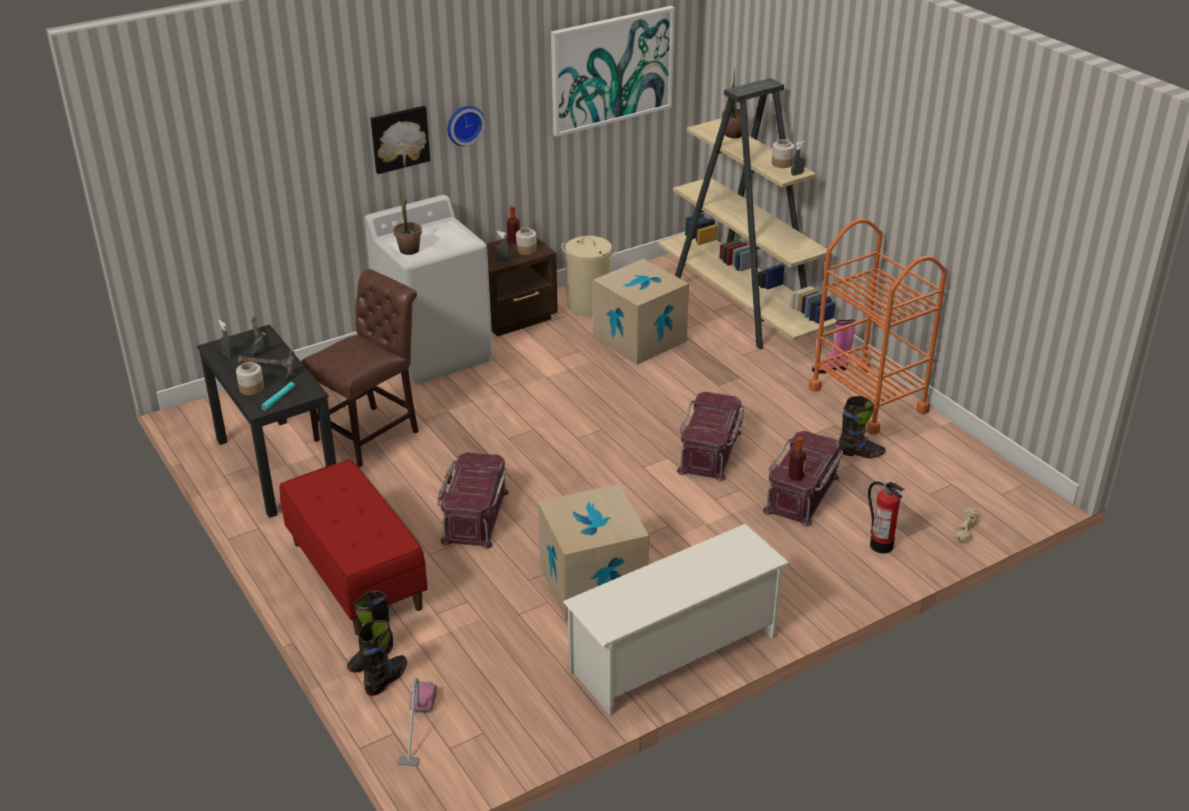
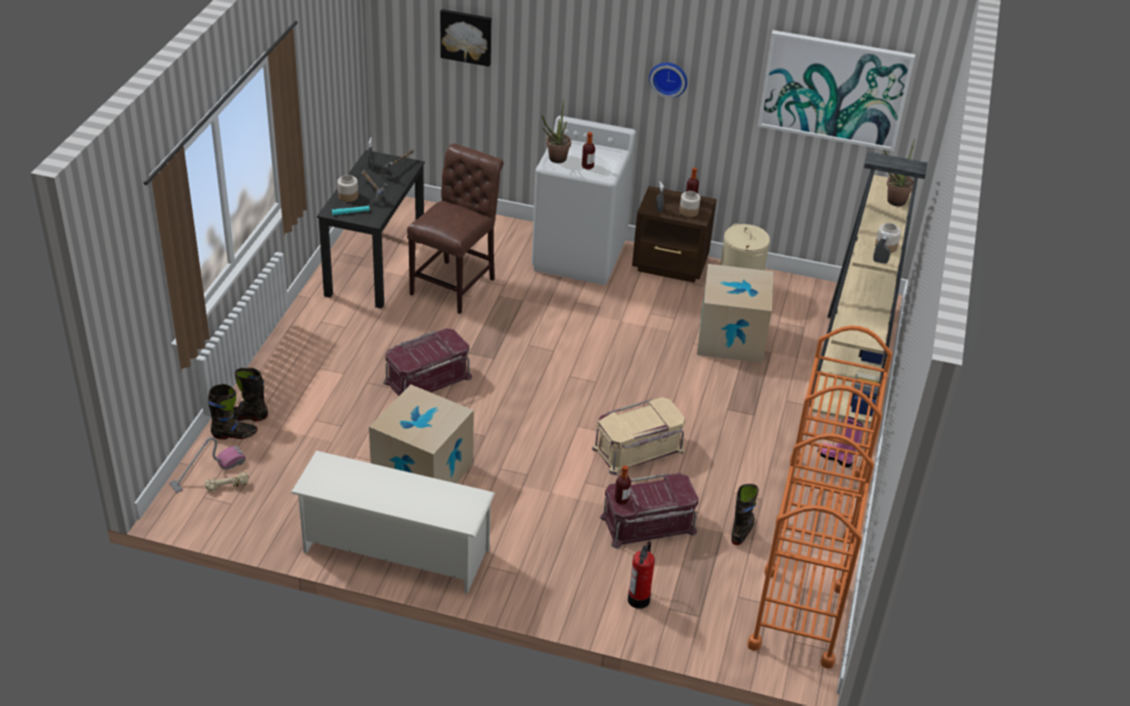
camera: 45 degrees right, 5 degrees up
(356, 575) = (312, 364): red bench -> none
(372, 433) = (456, 284): brown chair -> brown chair turned 60 degrees counterclockwise
(399, 138) = (604, 65): picture -> picture (466, 36)
(443, 243) = (587, 166): none -> bottle
(710, 452) = (638, 450): red storage box -> beige storage box
(860, 453) = (742, 531): black boot -> black boot turned 120 degrees counterclockwise
(966, 531) = (717, 641): beige dumbbell -> beige dumbbell (227, 487)
(978, 478) = (798, 617): none -> orange cart

